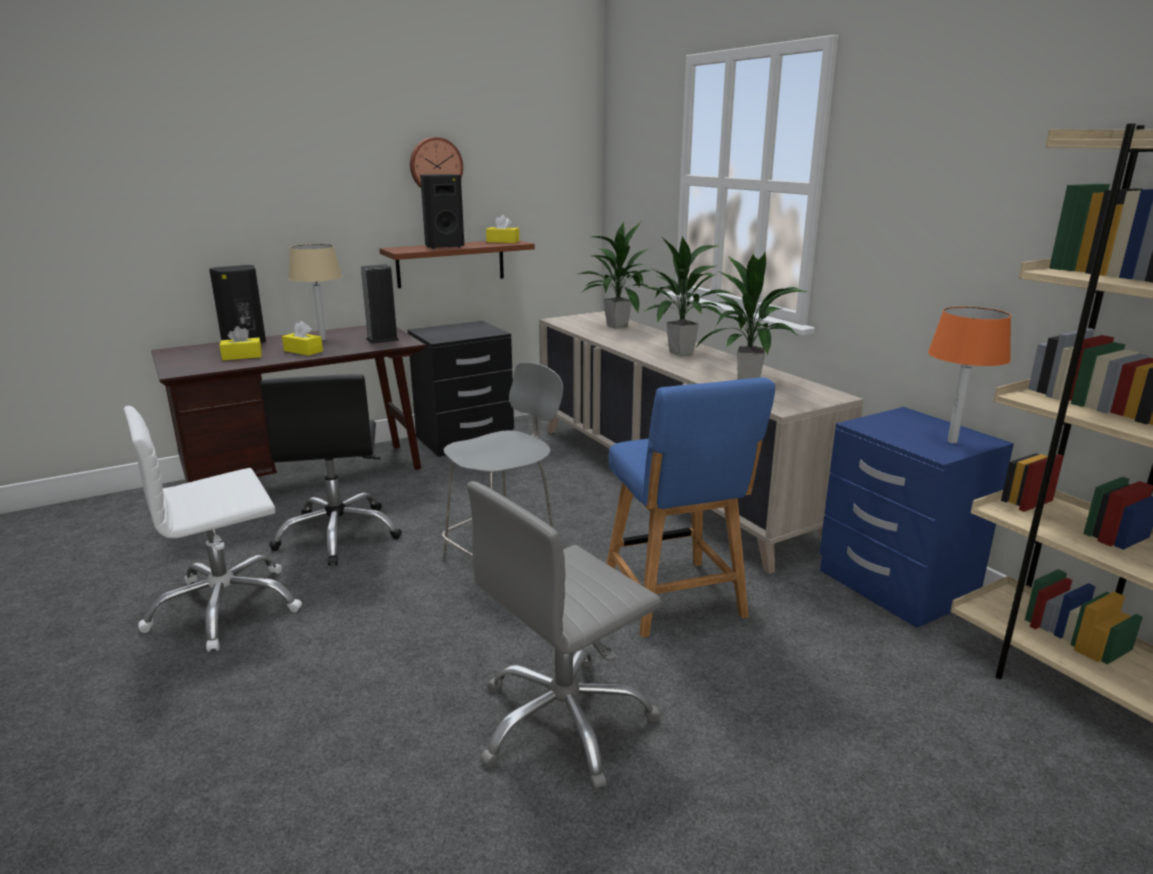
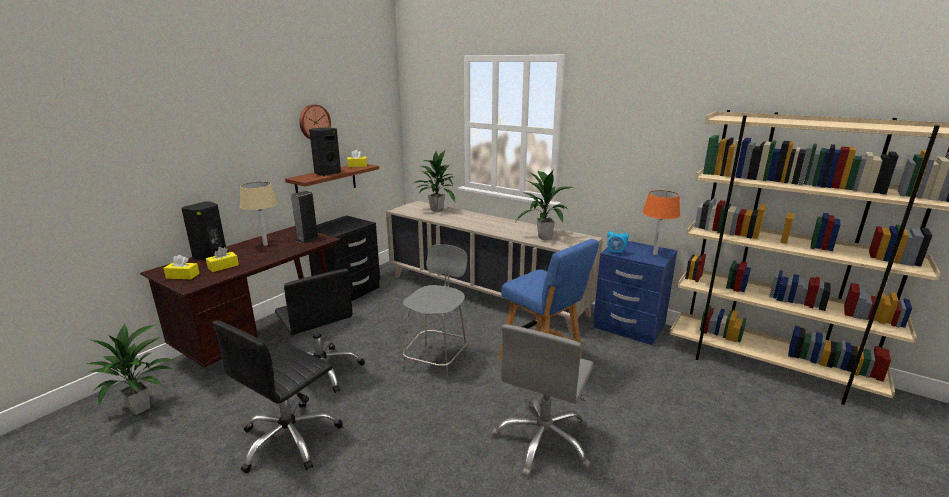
camera: 25 degrees left, 0 degrees up
(225, 608) = (290, 439): white office chair -> black office chair
(303, 351) = (263, 256): yellow tissue box -> yellow tissue box (183, 276)
(682, 352) = (491, 223): potted plant -> potted plant (141, 408)
(868, 427) = (615, 252): none -> alarm clock

